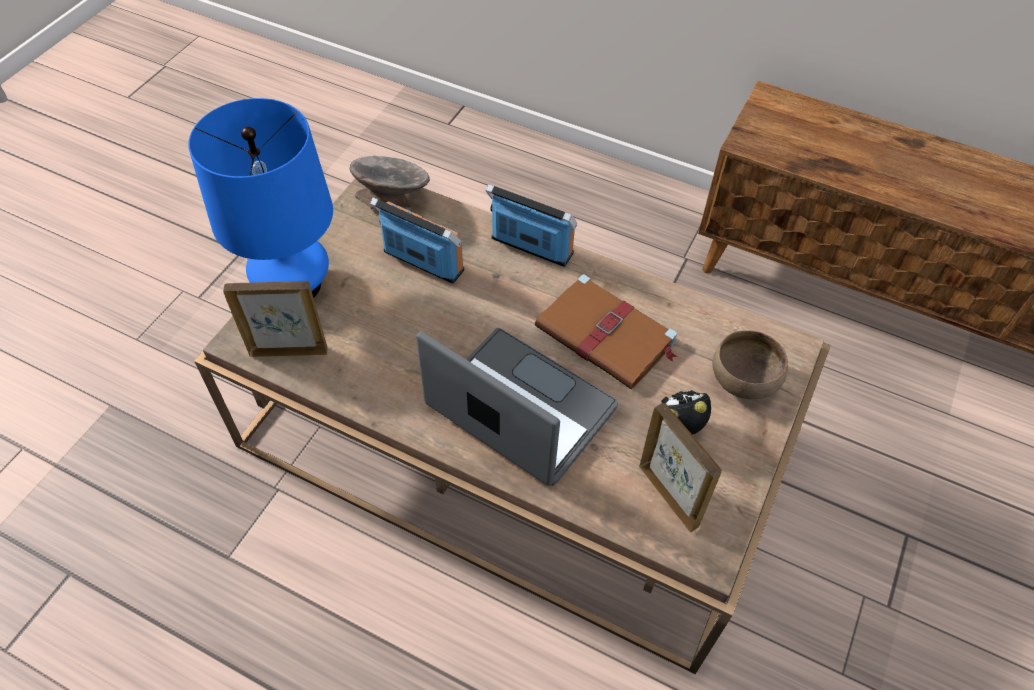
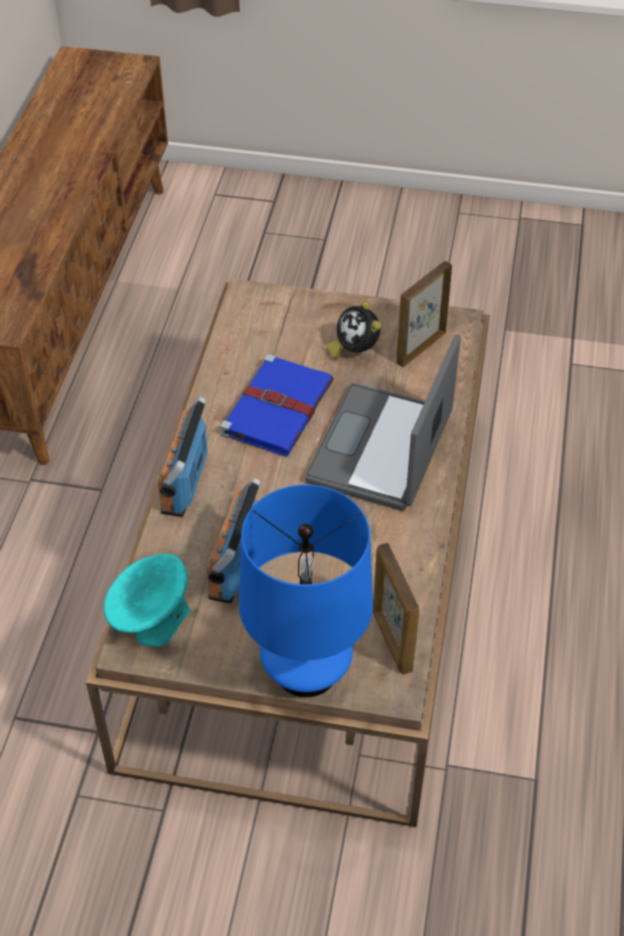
camera: 105 degrees left, 5 degrees down
(392, 201) = (150, 620): grey bowl -> turquoise bowl
(607, 336) = (278, 407): brown book -> blue book
(743, 378) = (291, 319): brown bowl -> none

